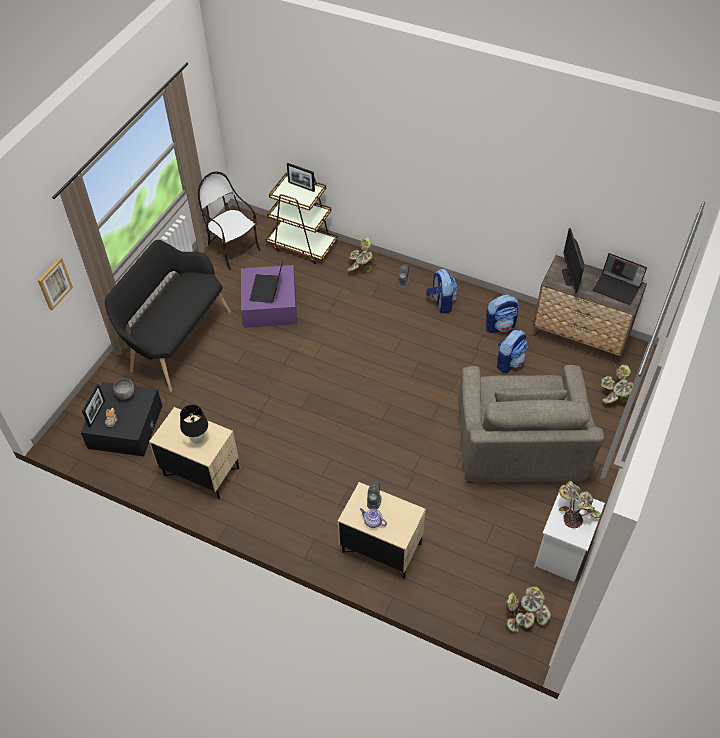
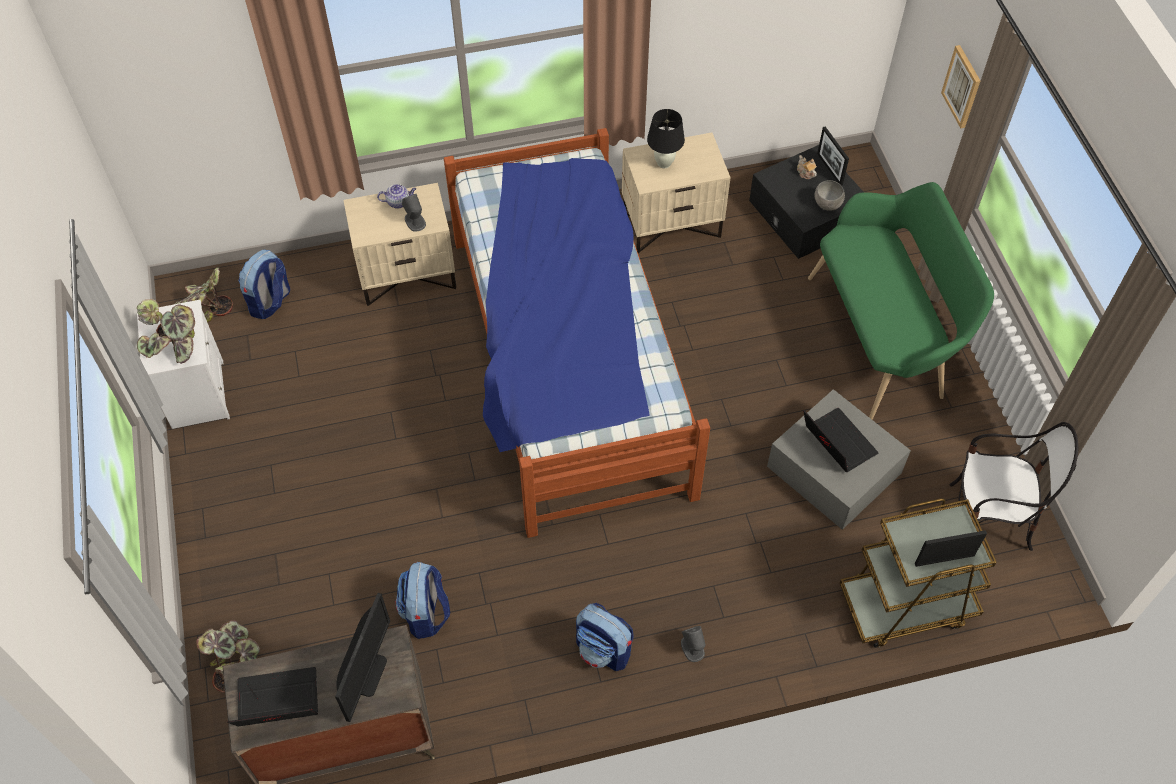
camera: 140 degrees right, 5 degrees up
(176, 341) = (882, 338): black bench -> green bench
(270, 304) = (834, 469): purple storage box -> grey storage box
(339, 431) = (567, 363): none -> bed
(360, 266) = (782, 630): potted plant -> none
(500, 325) = (483, 671): backpack -> backpack (270, 302)
(519, 446) = (328, 492): grey armchair -> none
(570, 277) = (367, 673): monitor -> monitor turned 60 degrees clockwise

